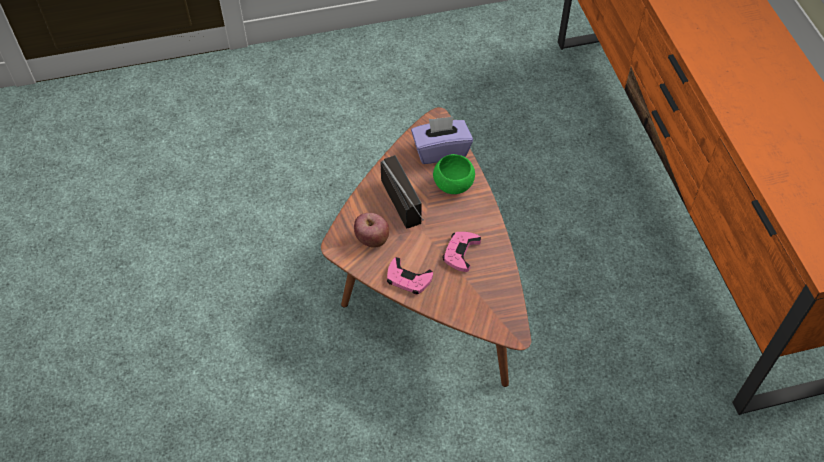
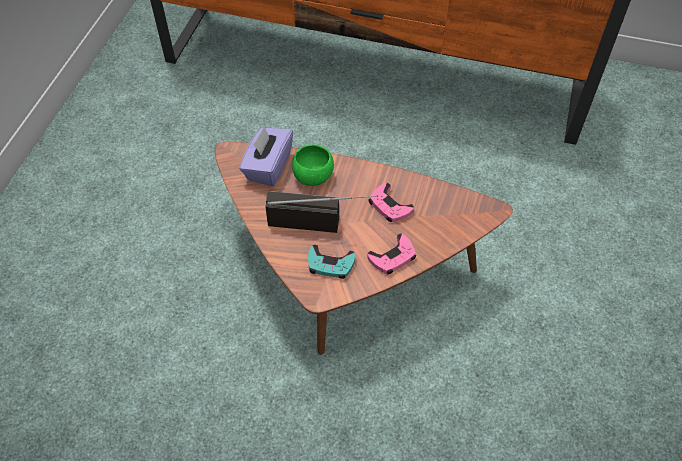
camera: 60 degrees left, 0 degrees up
(372, 239) = (330, 264): apple -> turquoise game controller

